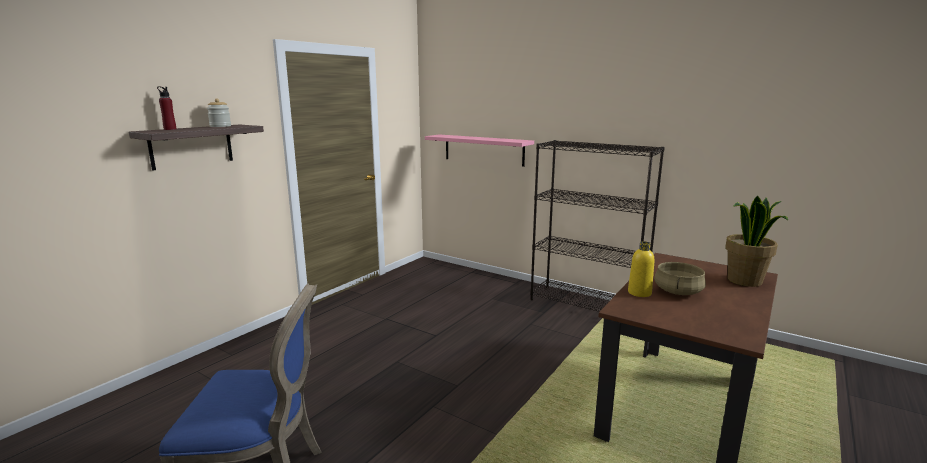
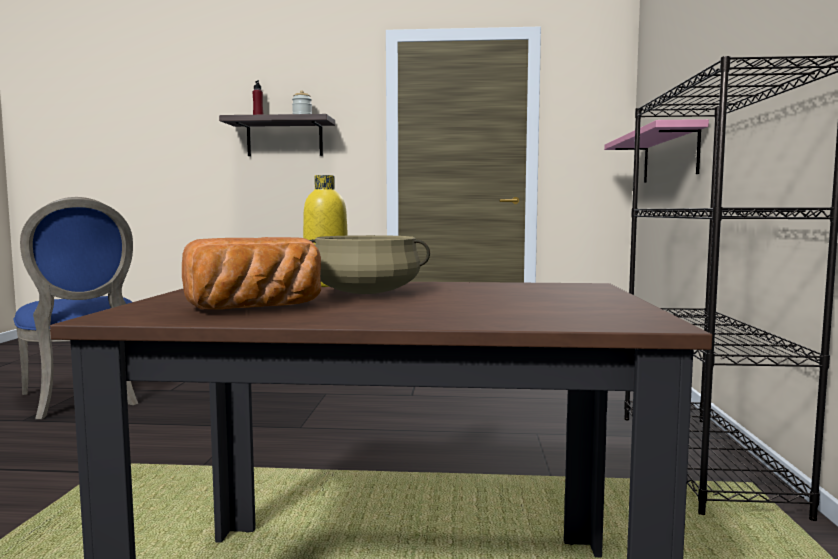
camera: 60 degrees right, 10 degrees down
(725, 315) = (257, 309): none -> bread
(745, 281) = (544, 315): potted plant -> none

